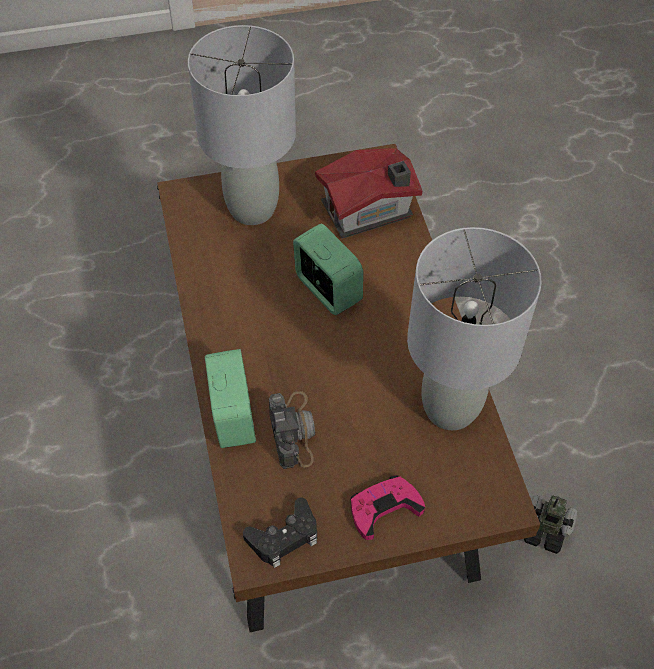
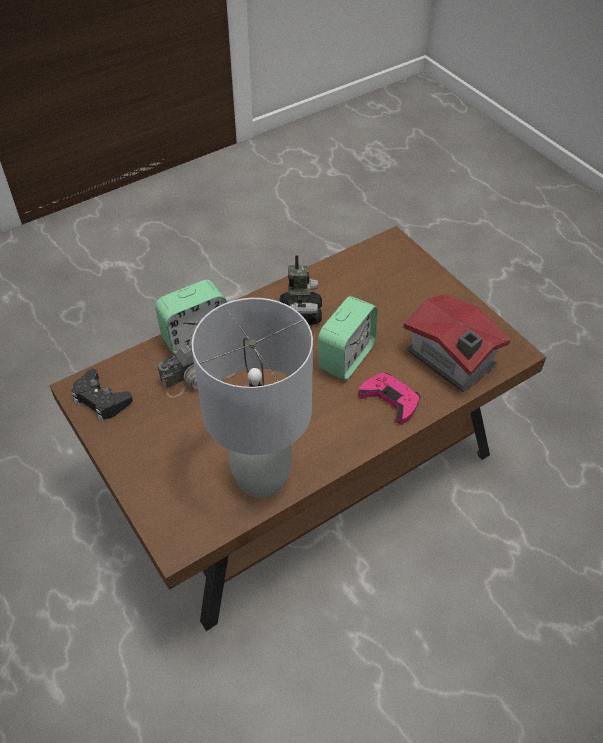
camera: 70 degrees right, 5 degrees down
(253, 208) = (405, 286): grey table lamp -> none
(384, 508) = (145, 456): pink game controller -> pink game controller (390, 399)
(545, 531) = (277, 678): toy robot -> toy robot (300, 314)

